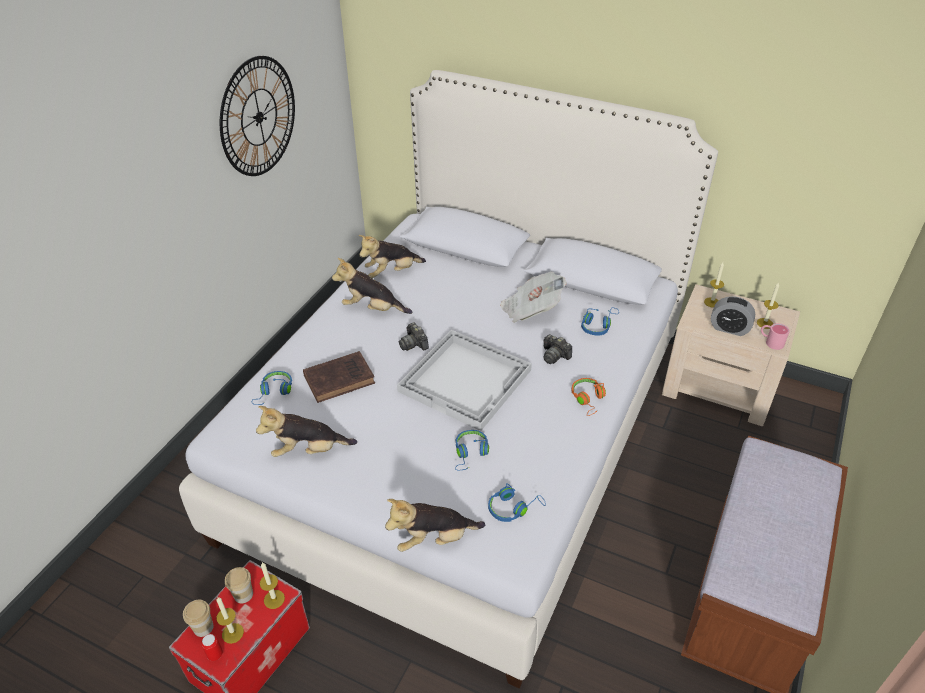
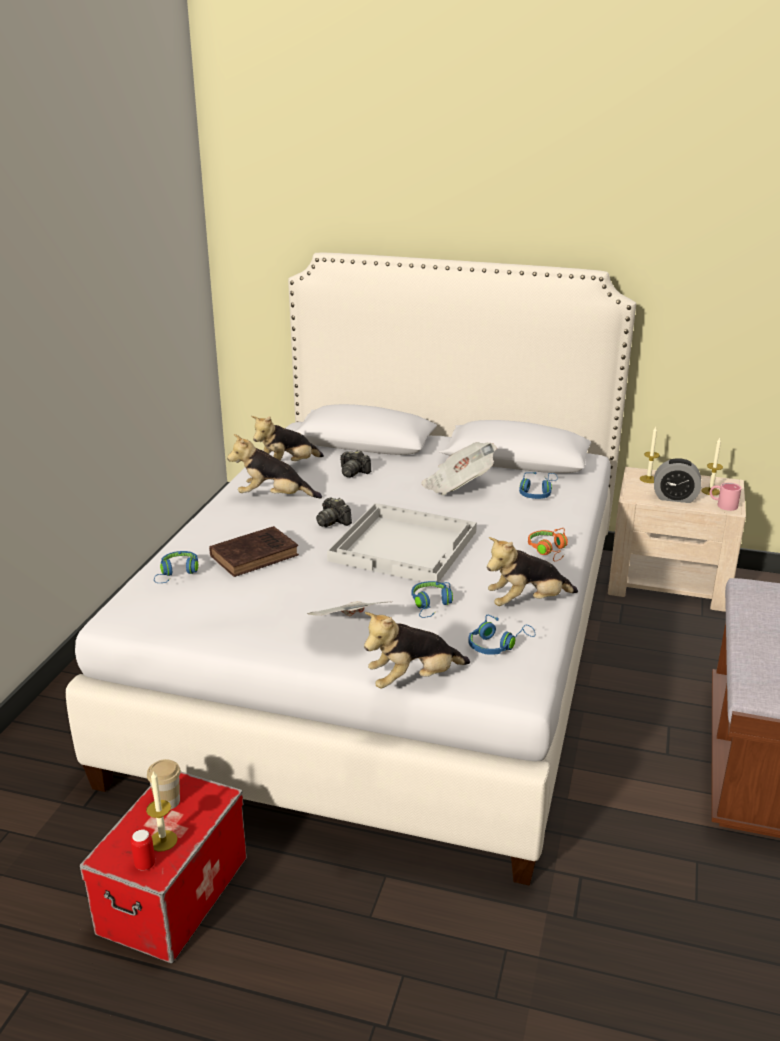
camera: 10 degrees left, 15 degrees down
(203, 627) = (122, 840): cup -> none
(258, 117) = (128, 294): wall clock -> none
(274, 599) = (209, 801): candle -> none
(308, 450) = (235, 619): plush toy -> plush toy (527, 602)
(396, 472) = (349, 628): none -> newspaper
(554, 355) = (498, 519): camera -> camera (353, 472)

